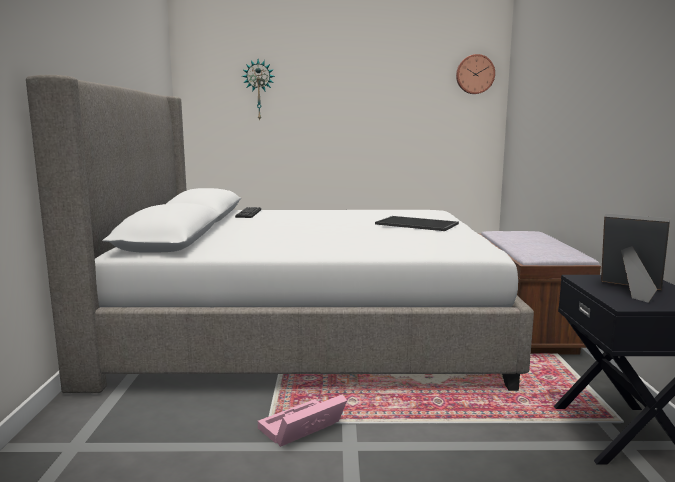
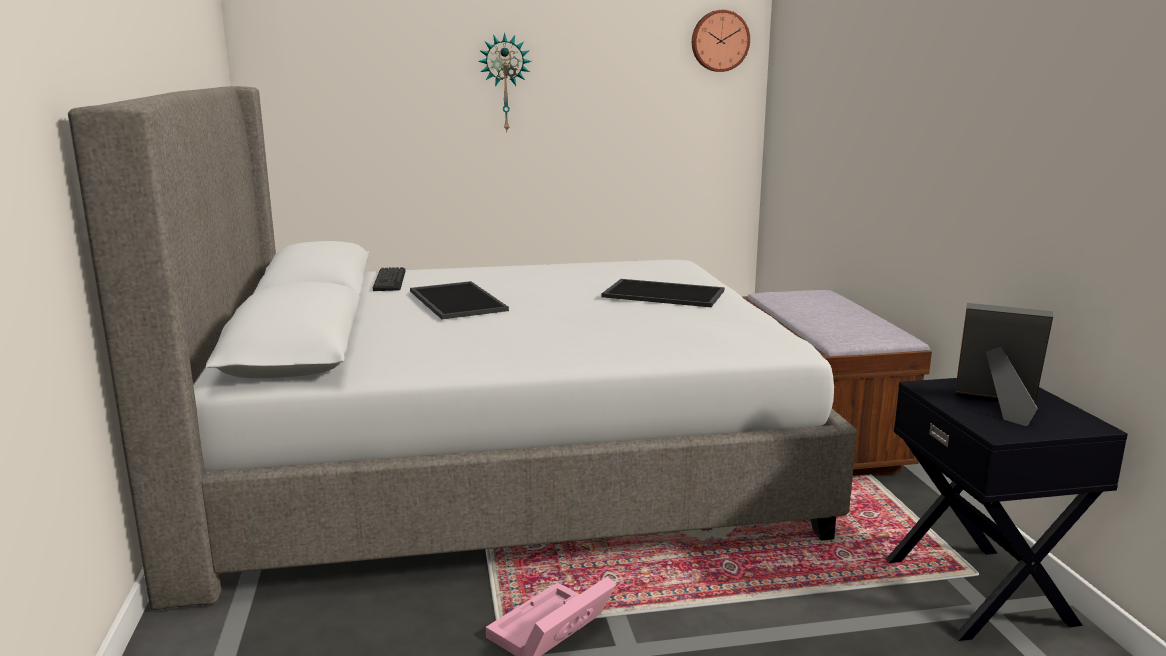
camera: 10 degrees left, 5 degrees up
(259, 90) = (378, 66): wall clock -> wall clock (505, 83)
(281, 223) = (455, 300): none -> tray

